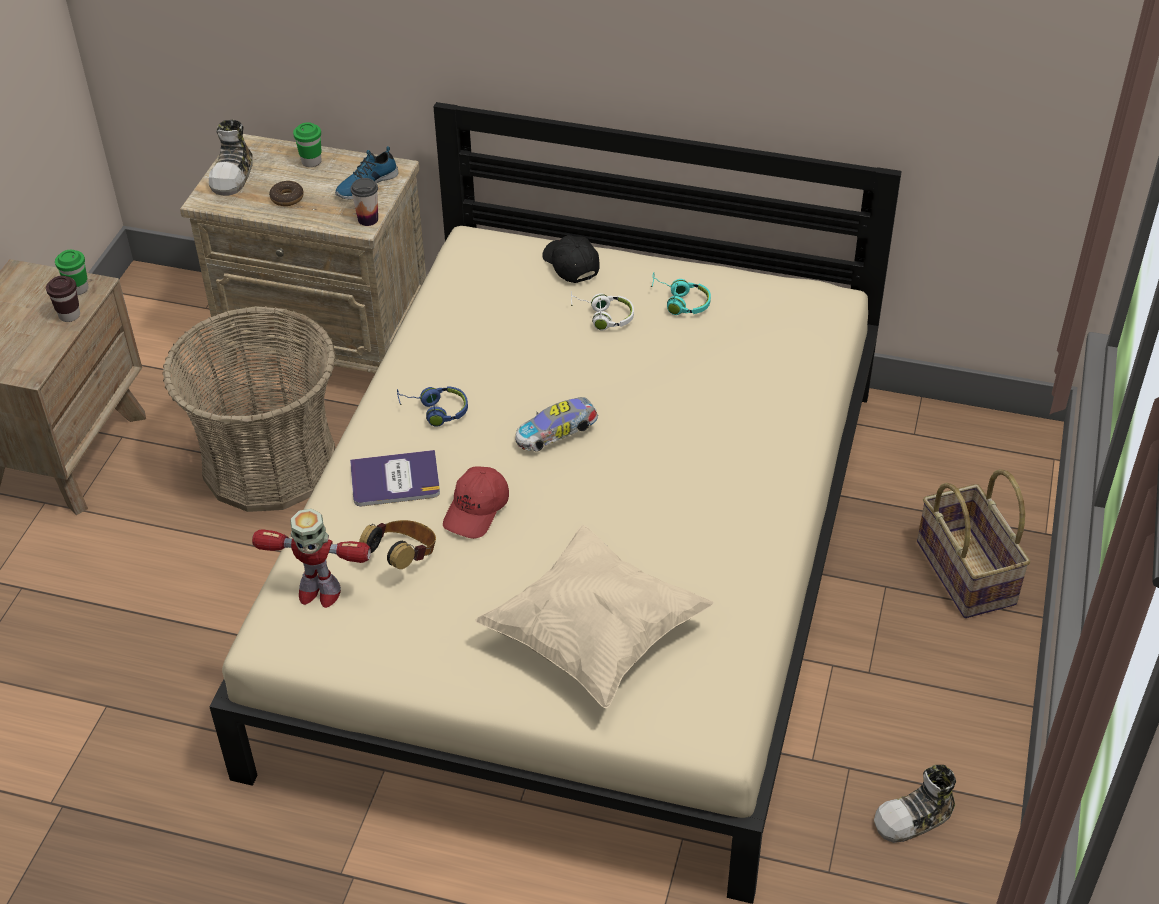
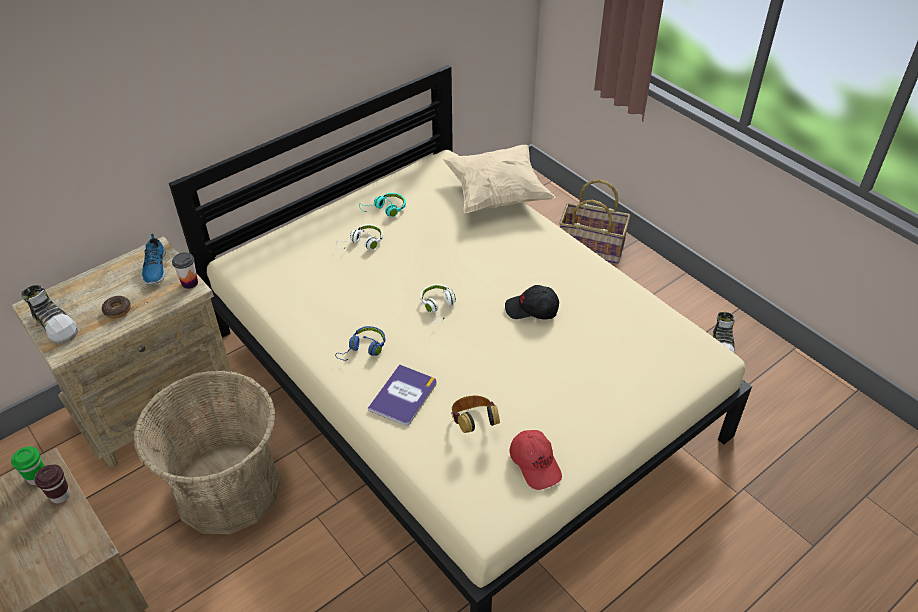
camera: 55 degrees left, 0 degrees up
(311, 162) = (97, 282): green cup -> none
(318, 592) = (466, 479): toy robot -> none
(477, 510) = (465, 371): red cap -> red cap (535, 464)
(557, 434) = (438, 306): toy car -> white headphones
(570, 265) = (306, 233): black cap -> black cap (532, 310)
(594, 637) = (605, 370): beige pillow -> beige pillow (496, 195)

